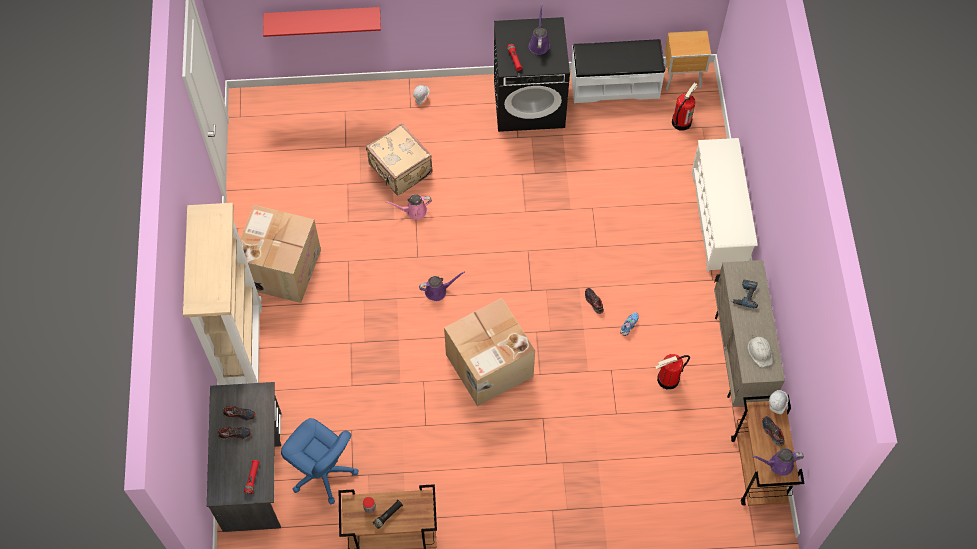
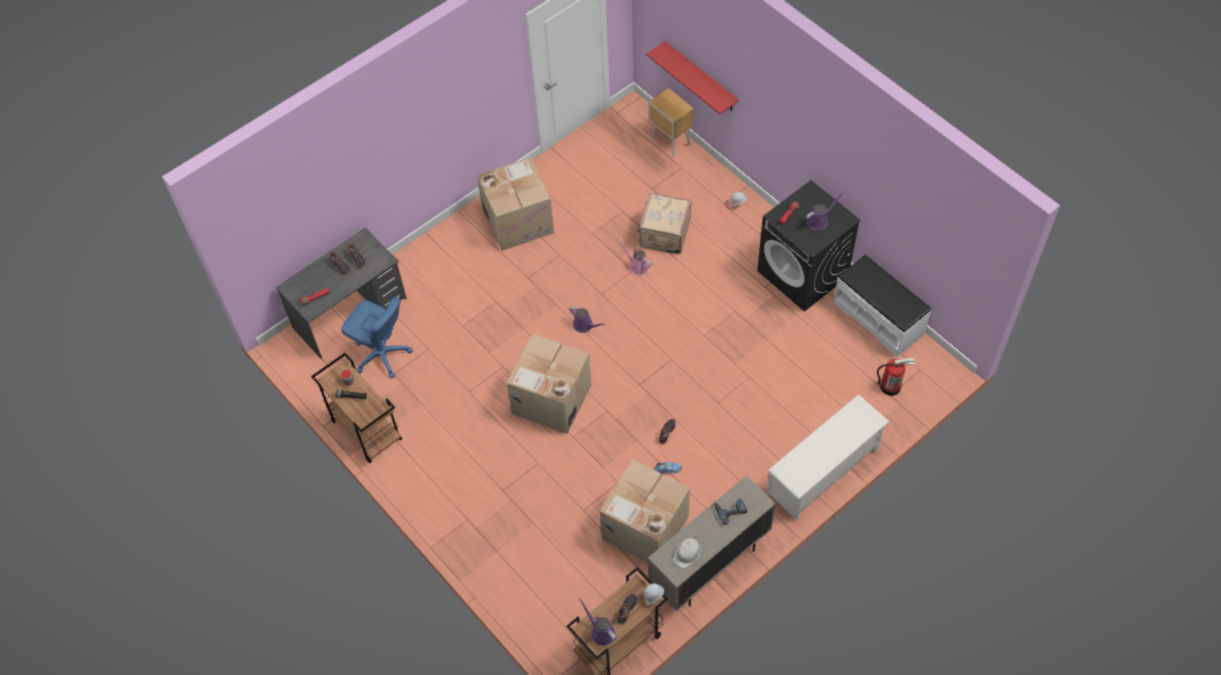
camera: 55 degrees right, 5 degrees down
(243, 351) = (435, 244): beige bookcase -> none
(323, 472) = (382, 355): blue office chair -> blue office chair turned 60 degrees counterclockwise
(668, 379) = (644, 528): fire extinguisher -> cardboard box
(683, 79) = (933, 361): brown nightstand -> brown nightstand (670, 142)

